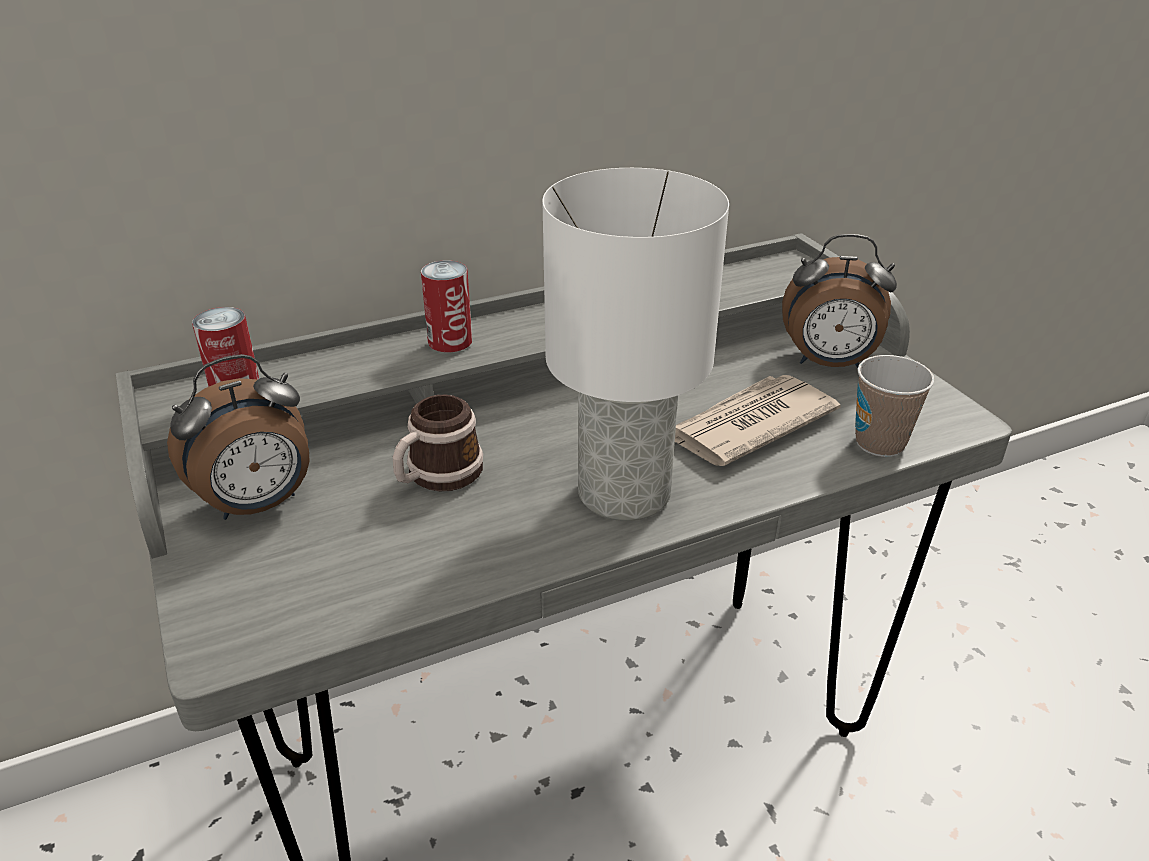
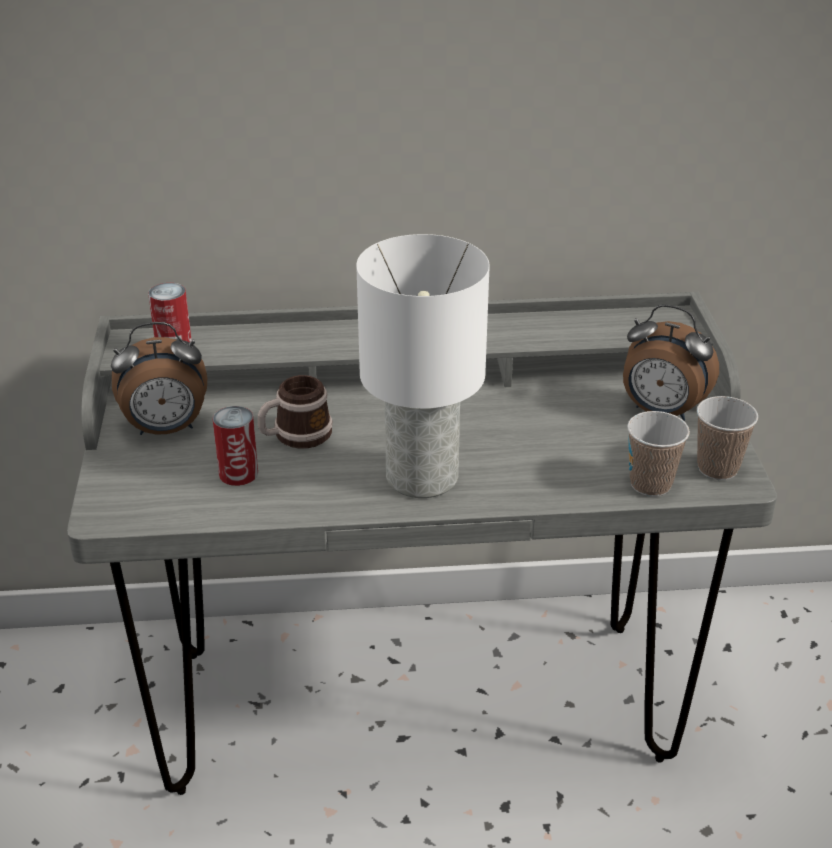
camera: 20 degrees right, 0 degrees up
(450, 341) = (343, 335): can -> can (238, 473)
(747, 425) = (553, 448): newspaper -> none
(931, 410) = (717, 468): none -> cup

